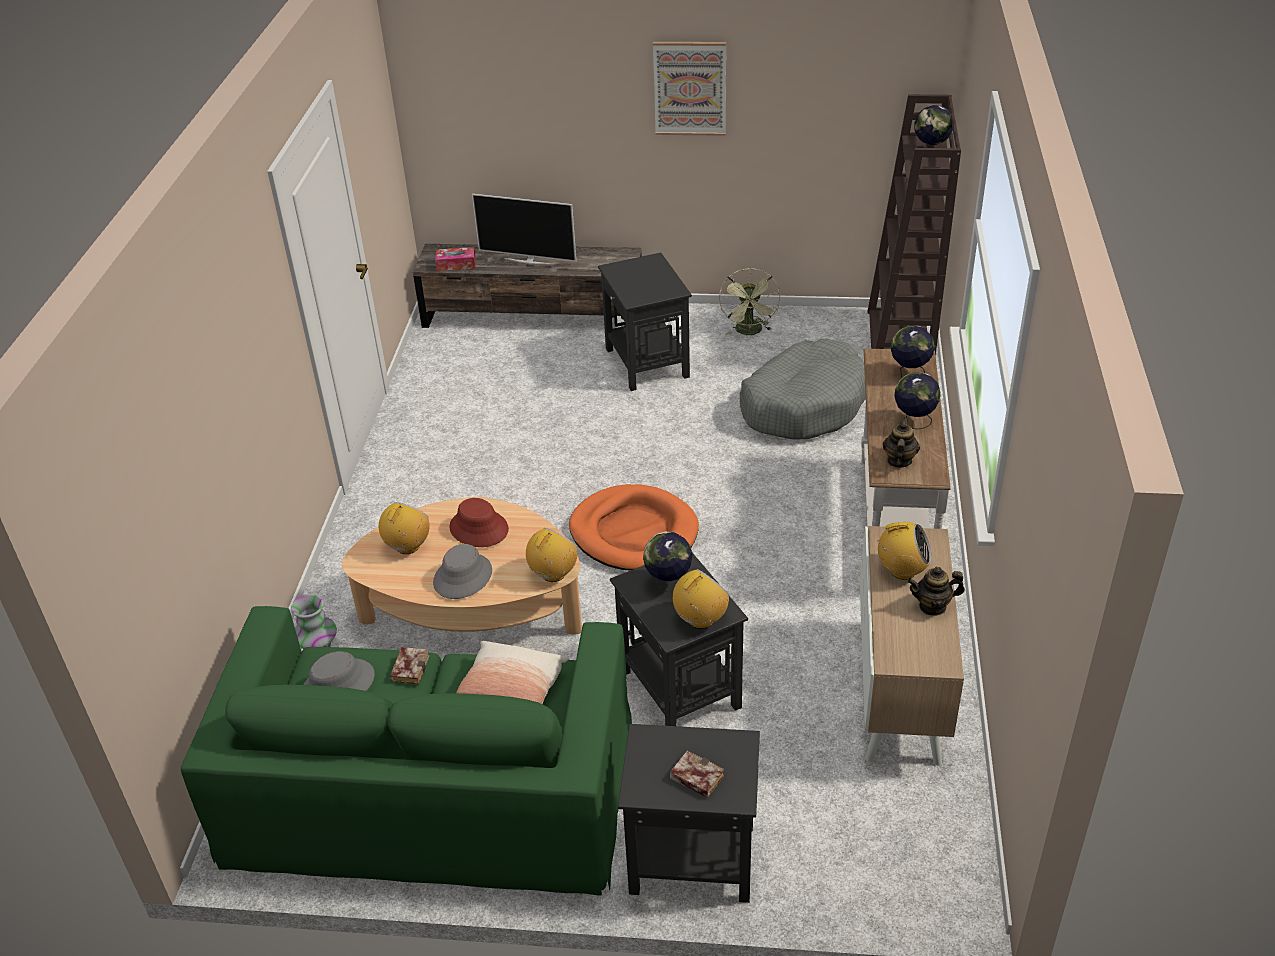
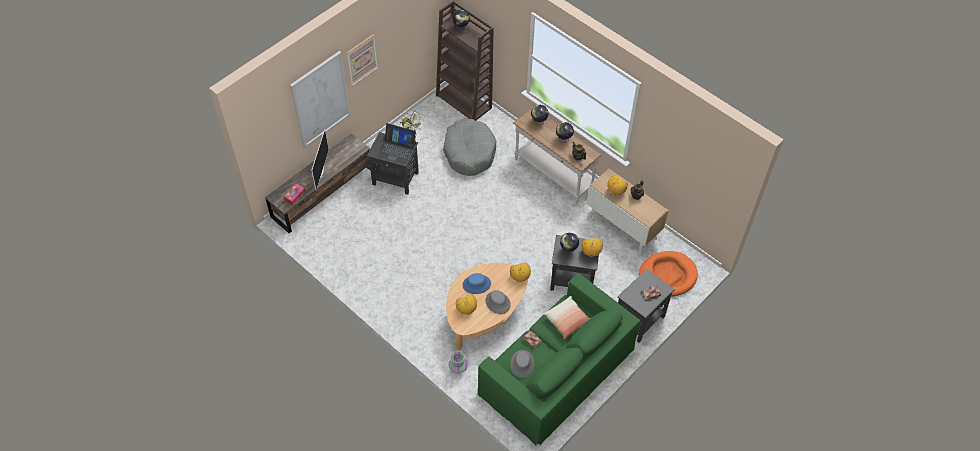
camera: 55 degrees left, 15 degrees up
(478, 529) = (476, 284): red hat -> blue hat
(529, 261) = (320, 172): television -> television turned 45 degrees counterclockwise
(577, 113) = (320, 99): none -> picture
(634, 532) = (488, 244): orange dog bed -> orange dog bed (667, 275)
(647, 283) = (396, 149): none -> laptop

